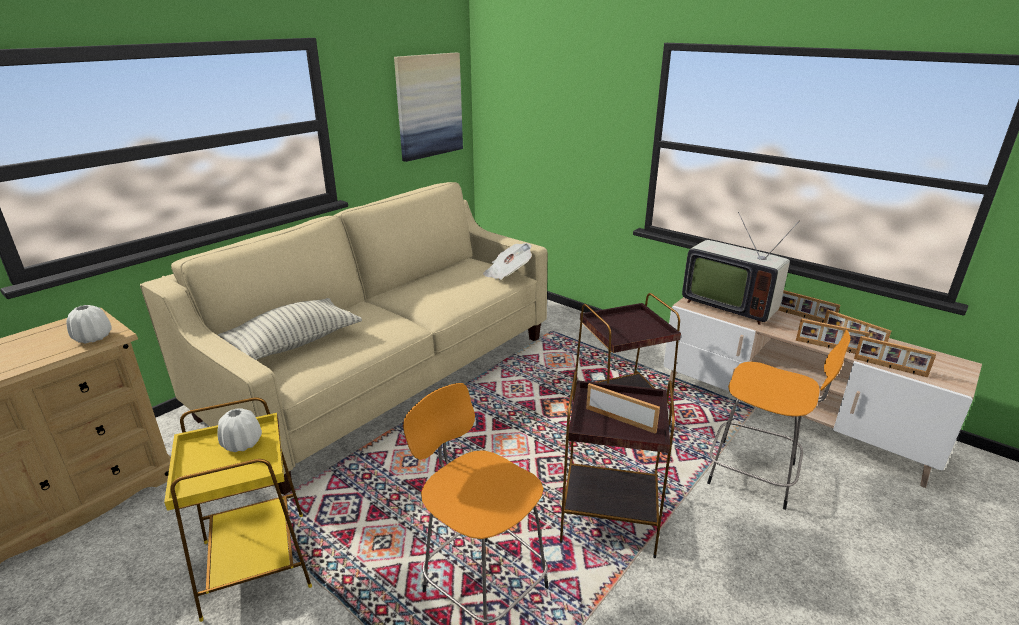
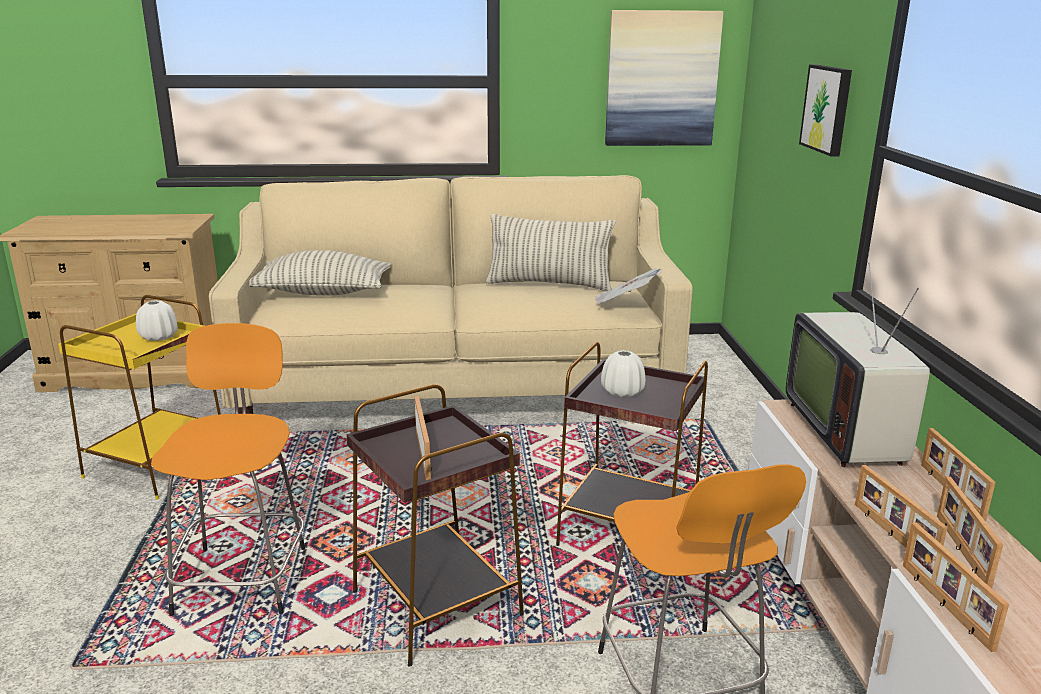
camera: 45 degrees right, 5 degrees down
(93, 338) = (168, 228): white vase -> white vase (622, 392)
(439, 276) = (549, 284): none -> pillow
(592, 119) = (828, 109): none -> picture

